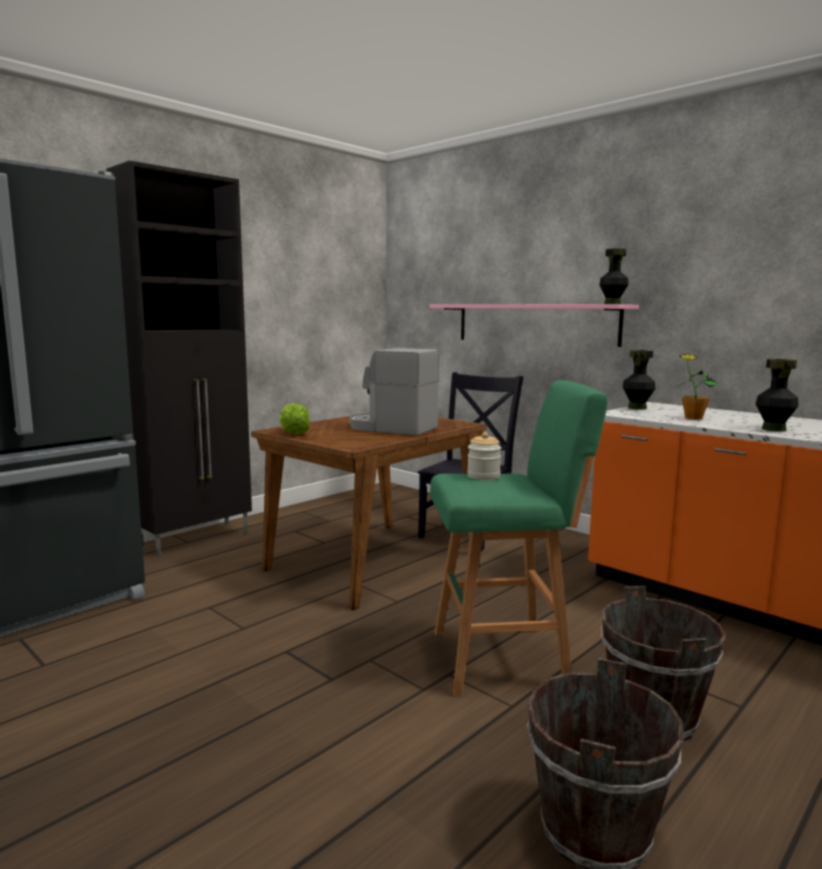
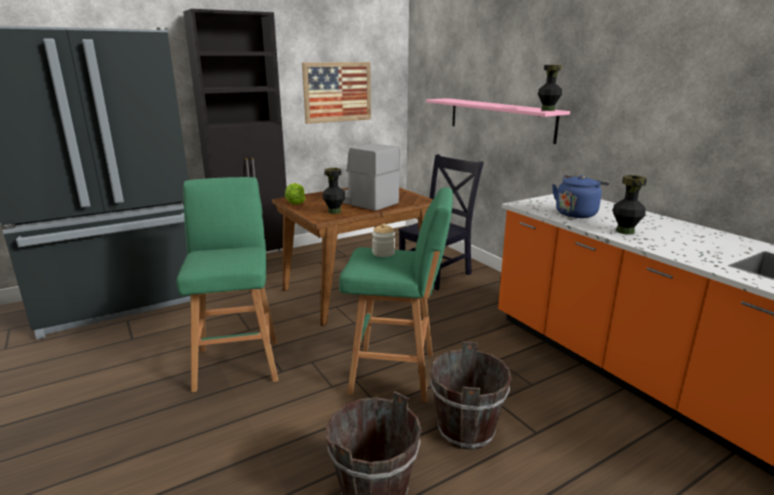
camera: 15 degrees right, 10 degrees up
(253, 676) = (238, 362): none -> green stool
(304, 297) = (337, 92): none -> picture
(637, 408) = (547, 198): black vase -> black vase (334, 211)
(693, 418) = (577, 213): potted plant -> blue kettle

